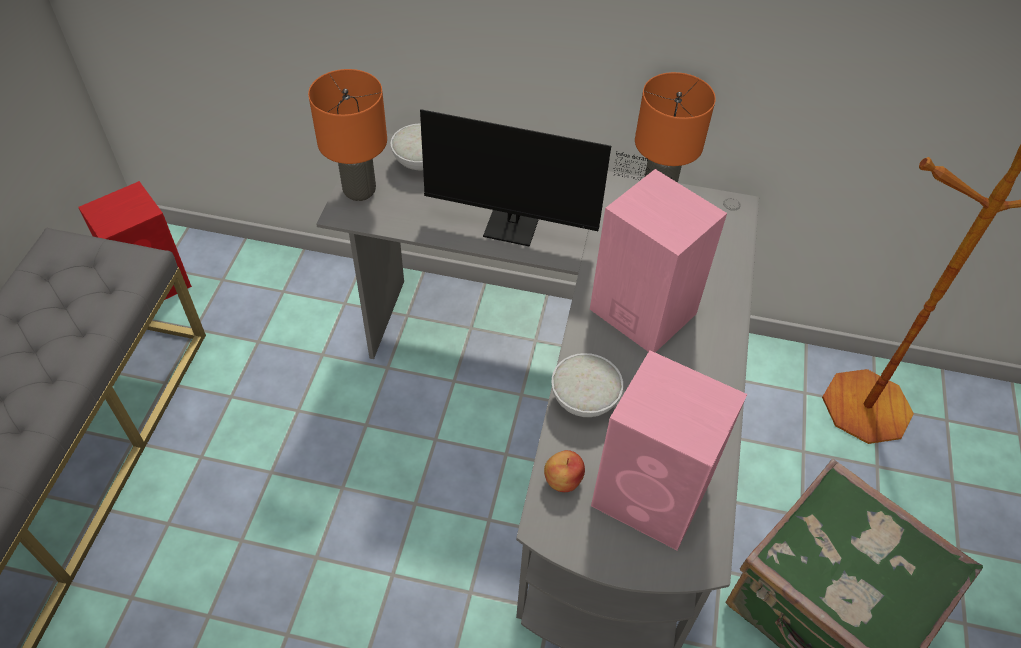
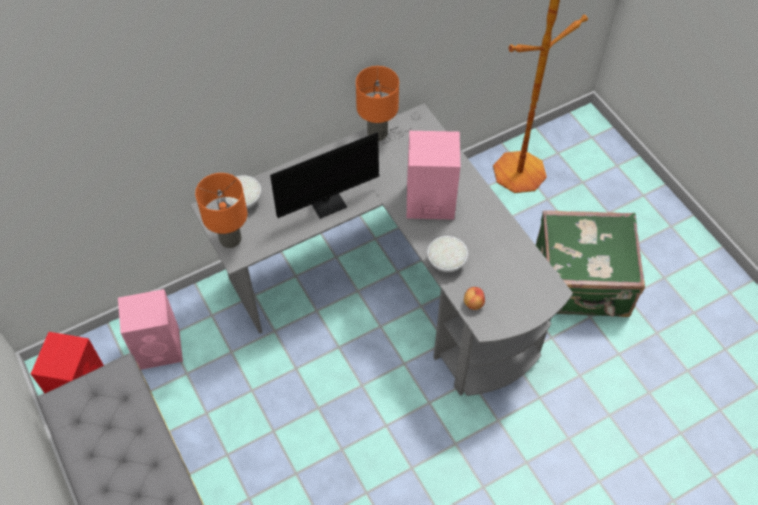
camera: 40 degrees left, 5 degrees up
(653, 496) = (513, 281): pink speaker -> pink speaker (160, 348)

